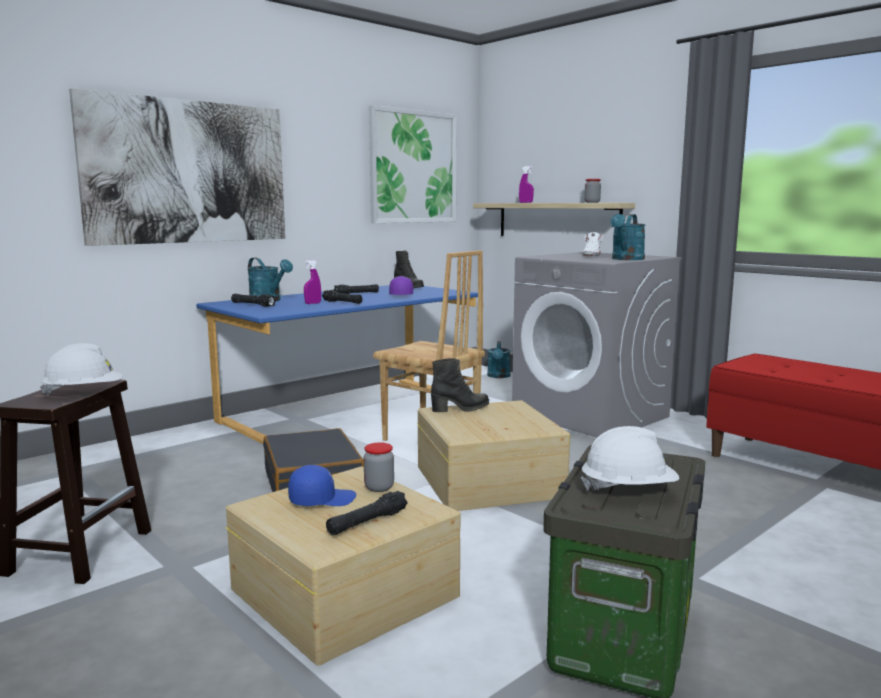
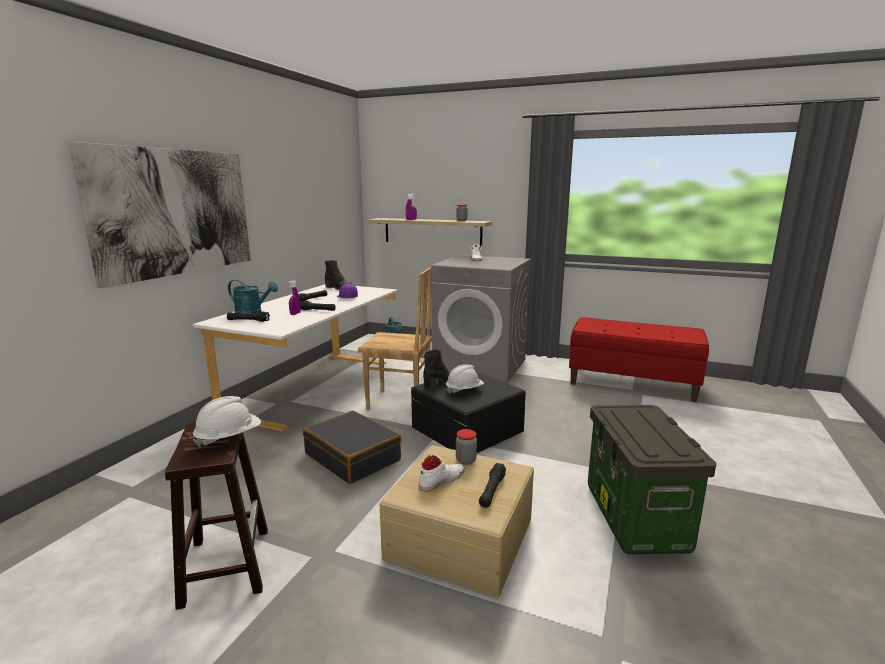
camera: 25 degrees left, 5 degrees up
(322, 499) = (441, 480): blue cap -> white shoe
(349, 410) = (315, 387): blue desk -> white desk
(413, 167) = (326, 194): picture -> none
(488, 480) = (467, 428): beige storage box -> black storage box
(626, 259) = (507, 264): turquoise watering can -> none
(628, 489) = (655, 437): white hard hat -> white hard hat (464, 390)

